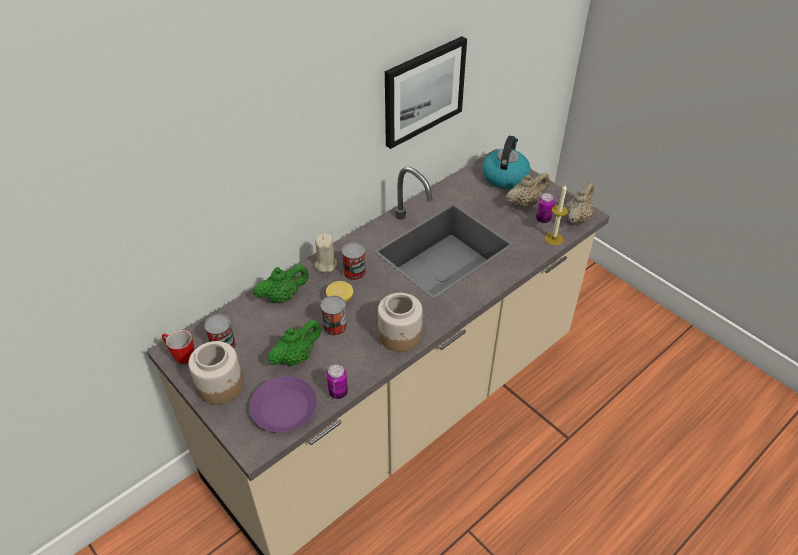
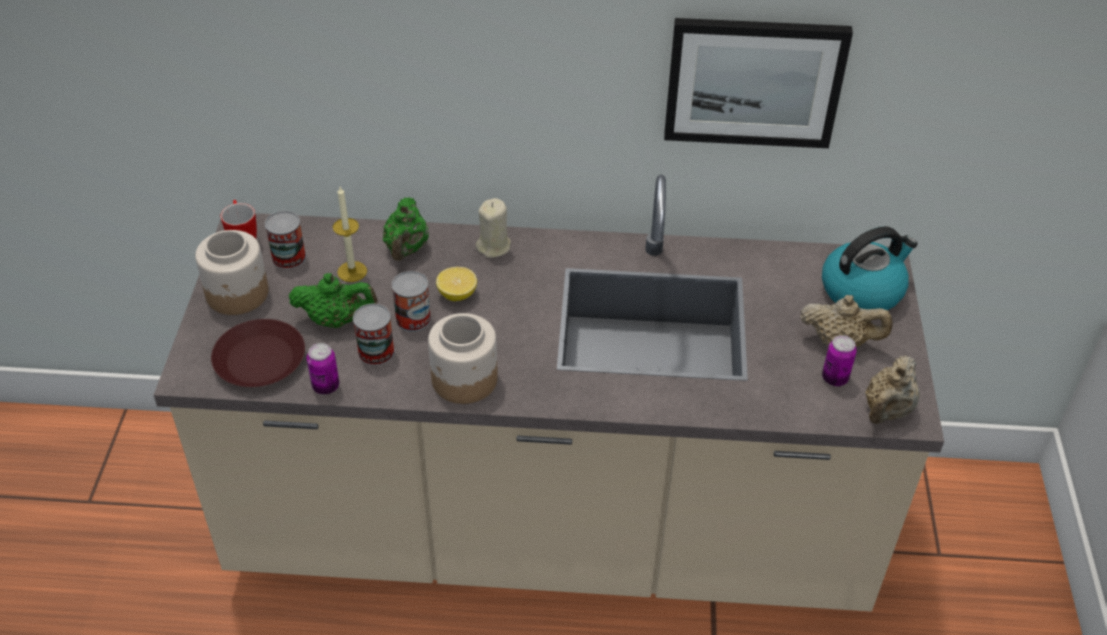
camera: 45 degrees right, 0 degrees up
(283, 296) = (406, 249): green teapot -> green teapot turned 75 degrees clockwise
(284, 407) = (261, 360): purple plate -> brown plate
(354, 272) = (512, 277): can -> can (376, 352)
(553, 239) = (812, 412): candle -> candle (352, 271)
(577, 218) = (887, 410): beige teapot -> beige teapot turned 135 degrees clockwise

